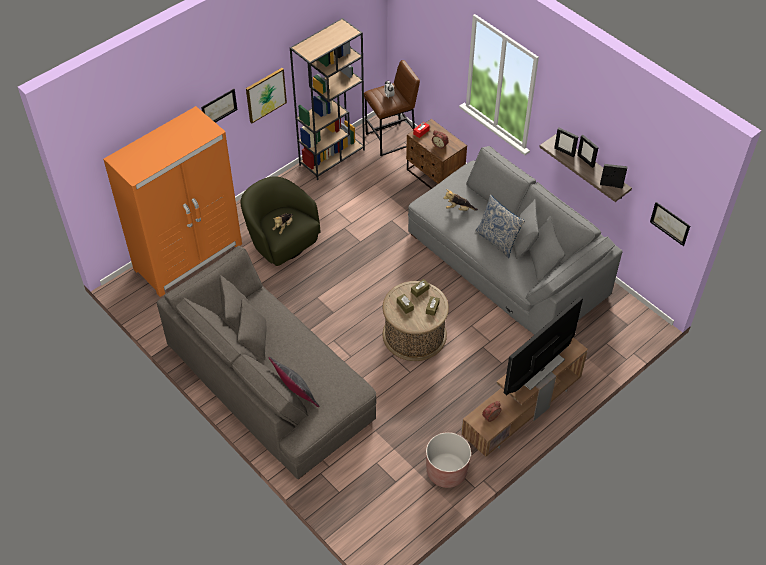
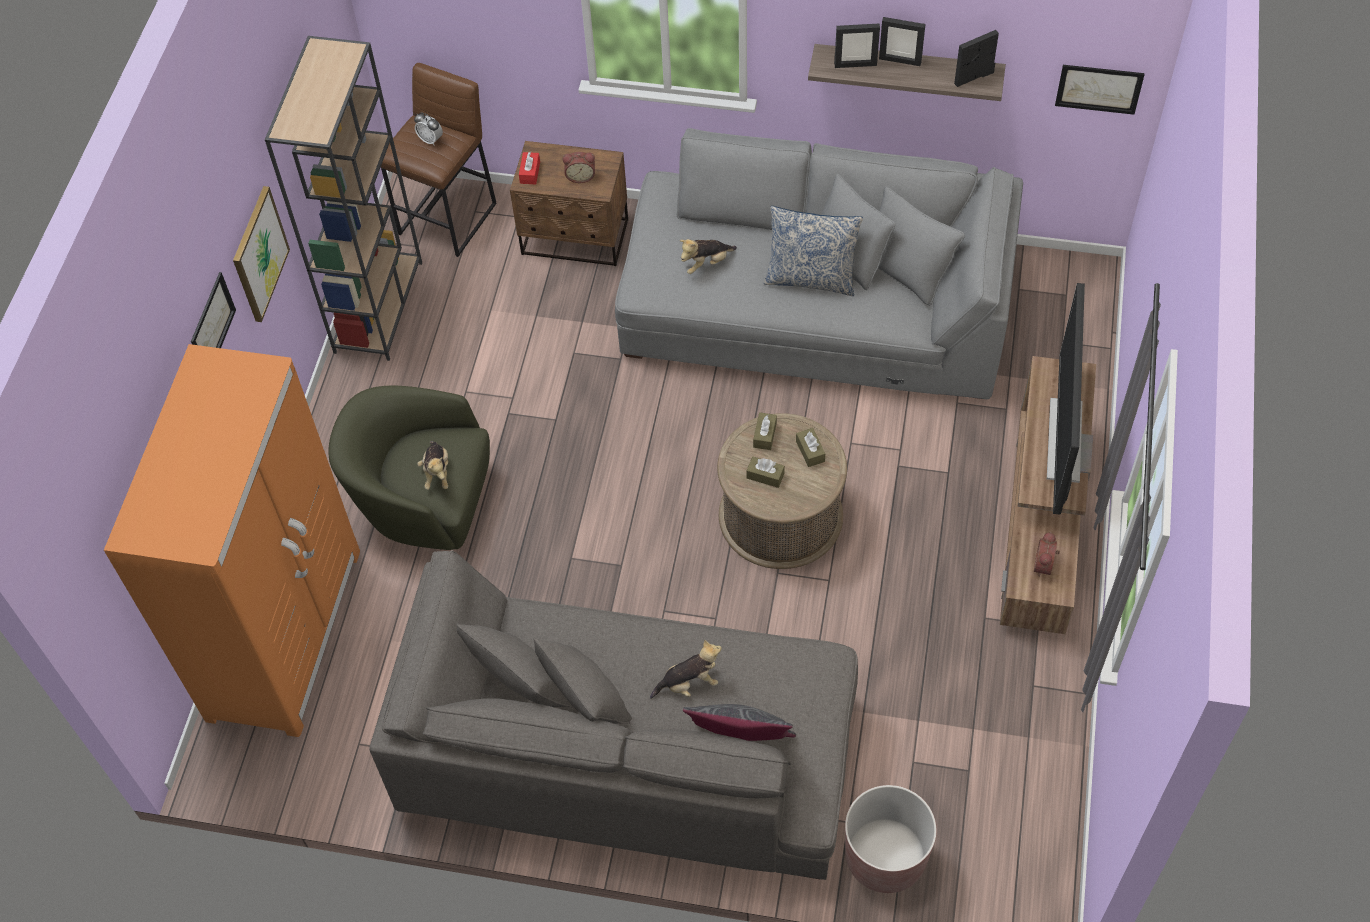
camera: 35 degrees left, 5 degrees up
(298, 361) = (689, 683): none -> plush toy
(446, 471) = (1026, 699): brown planter -> brown planter (885, 857)

